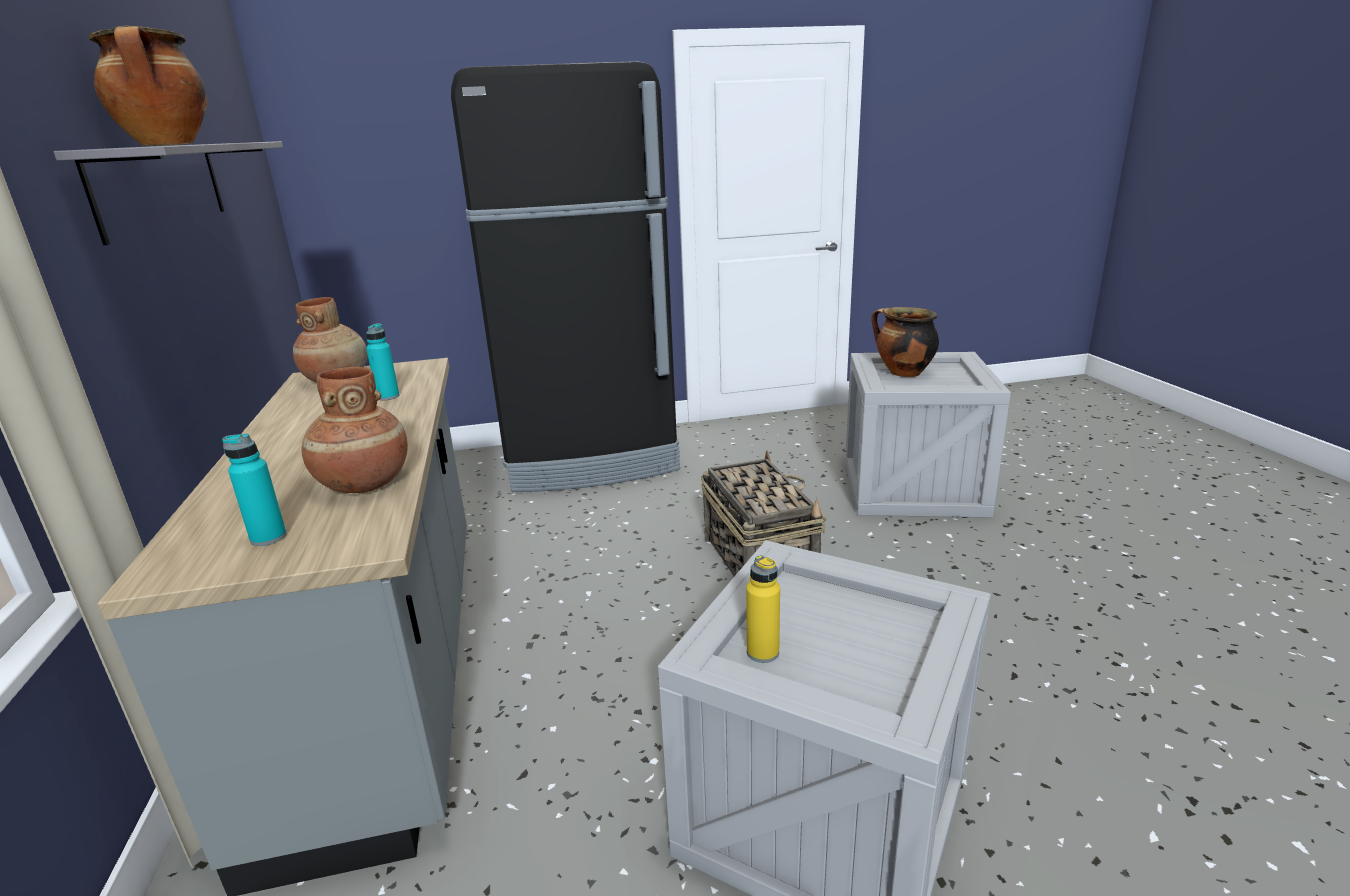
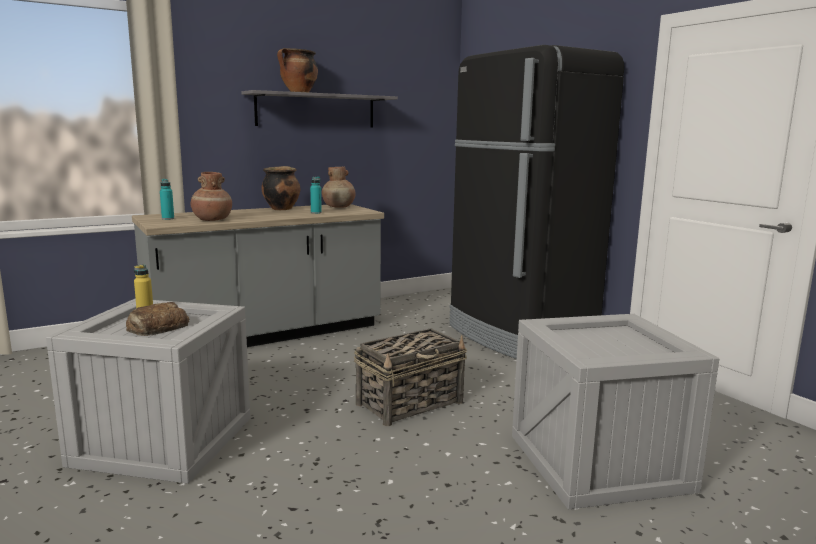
camera: 70 degrees right, 10 degrees down
(839, 633) = (156, 327): none -> bread
(902, 373) = (610, 336): cooking pot -> cooking pot (281, 209)

